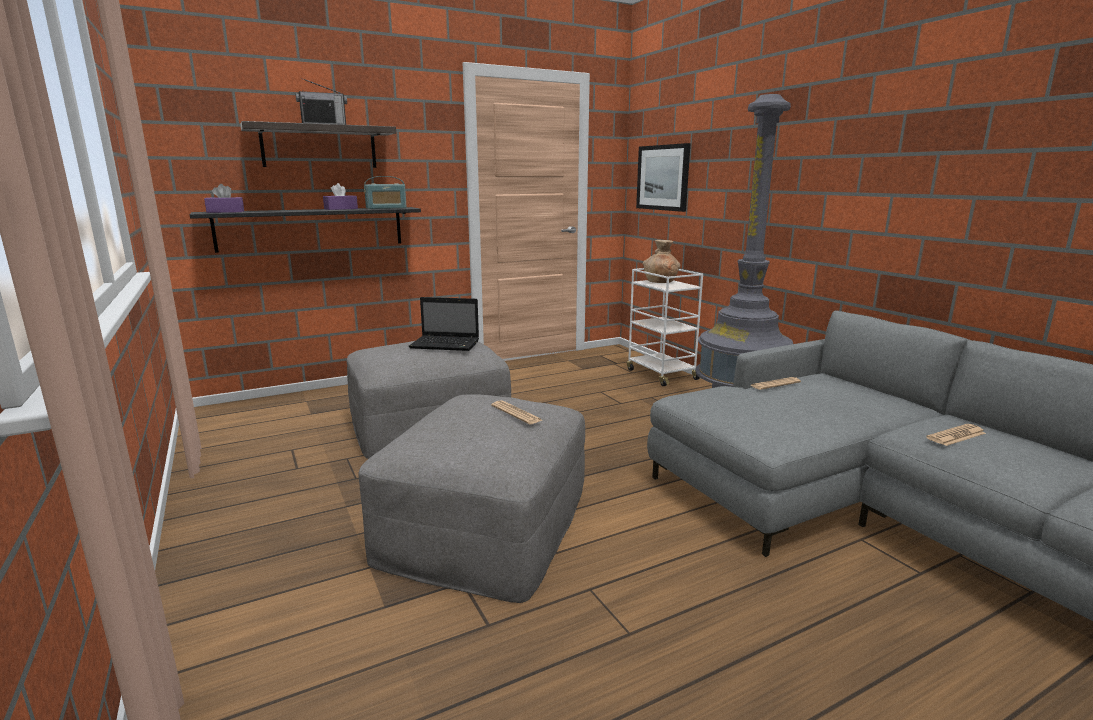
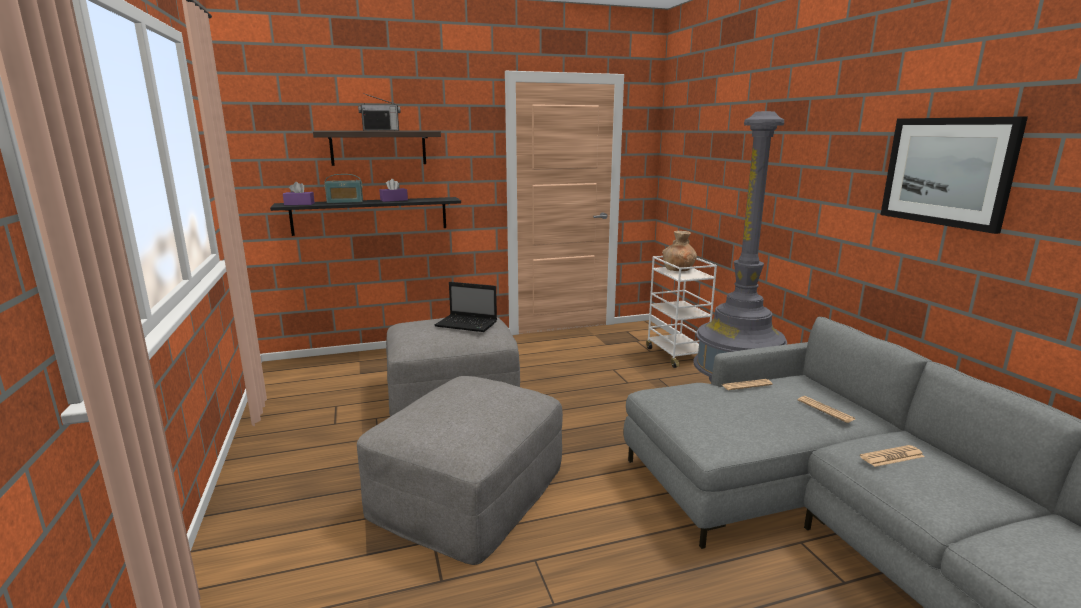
camera: 10 degrees right, 0 degrees up
(386, 208) = (432, 199): radio -> radio (345, 202)
(516, 413) = (495, 400): newspaper -> newspaper (825, 410)
(663, 177) = (688, 171): picture -> picture (947, 171)

